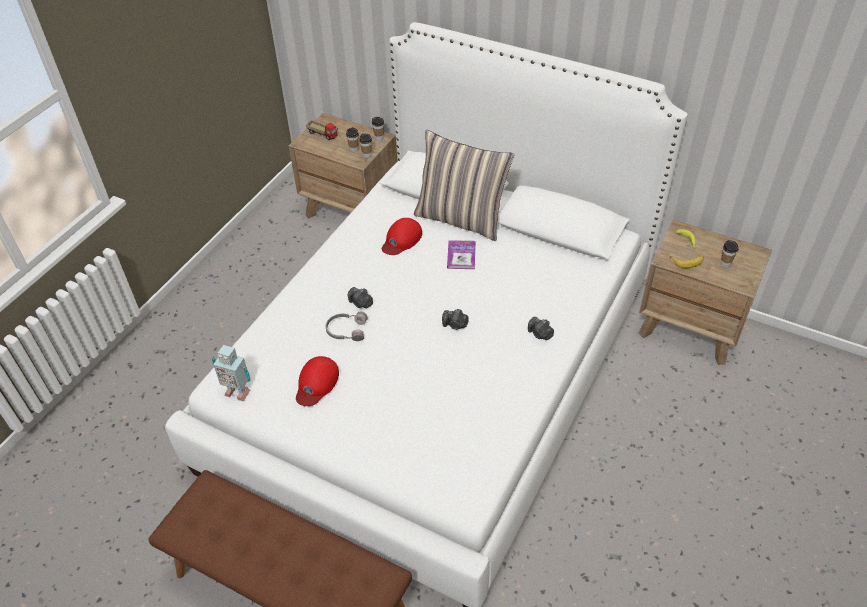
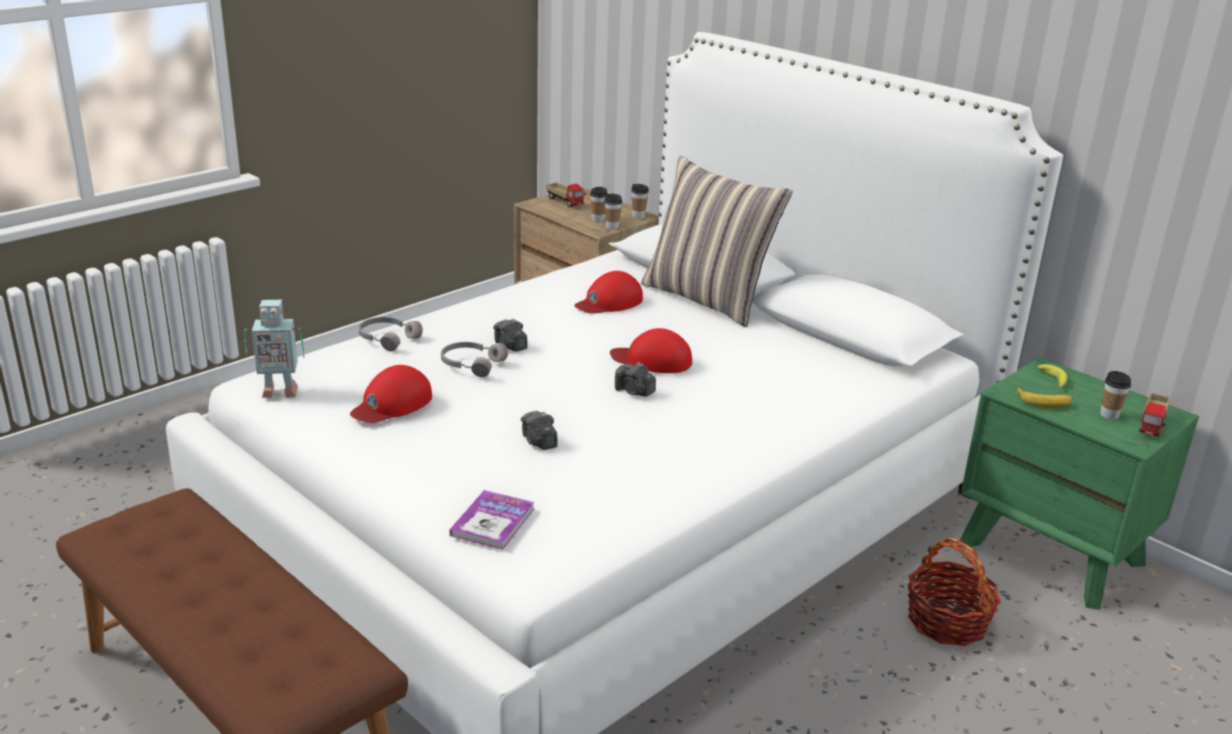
camera: 15 degrees right, 20 degrees down
(237, 391) = (279, 391): toy robot -> toy robot turned 45 degrees counterclockwise
(279, 319) = (387, 338): none -> grey headphones
(453, 291) = (652, 360): none -> red cap
(461, 256) = (686, 331): book -> book (493, 522)
(540, 334) = (760, 426): camera -> camera (539, 442)
(649, 398) = (947, 622): none -> basket
(690, 328) = (1053, 553): brown nightstand -> green nightstand
(750, 266) = (1152, 425): none -> toy truck

